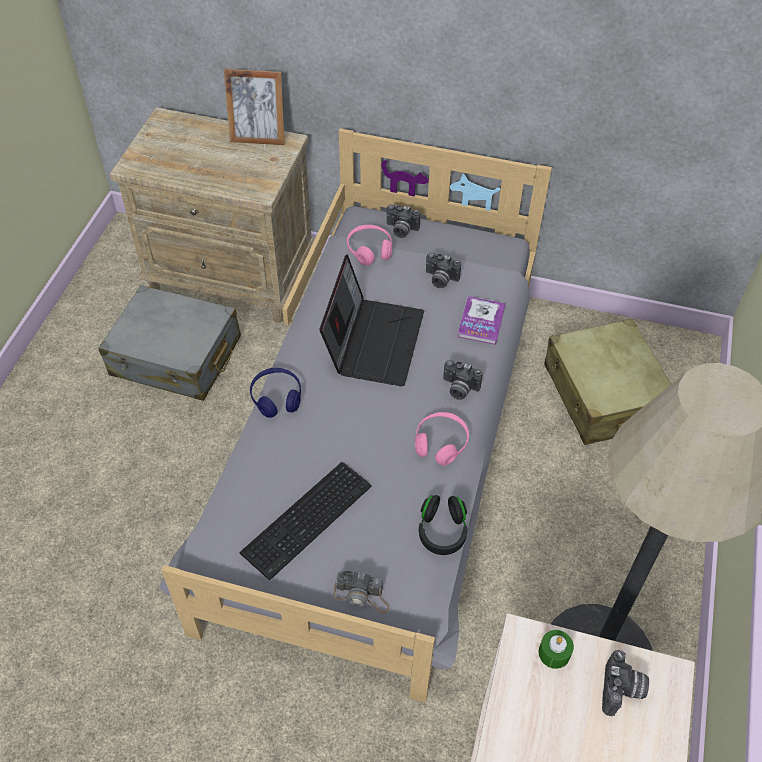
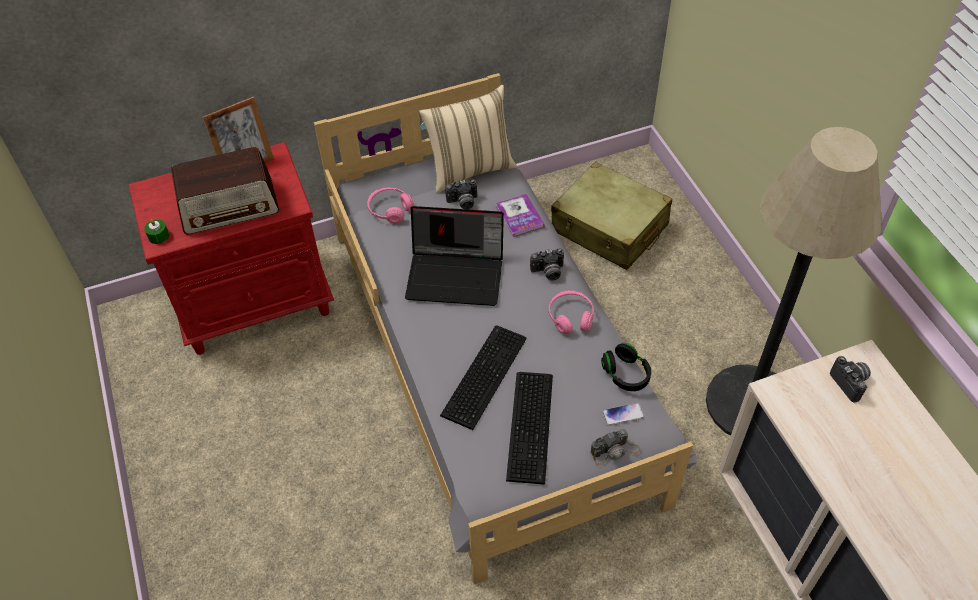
camera: 35 degrees left, 0 degrees up
(176, 356) = (267, 390): grey suitcase -> none
(211, 166) = (229, 207): none -> radio
(233, 277) = (256, 301): beige nightstand -> red nightstand
(276, 397) = (425, 357): blue headphones -> none
(308, 445) = (481, 376): none -> keyboard
(373, 340) = (457, 274): laptop -> laptop turned 120 degrees clockwise
(401, 230) = (399, 182): camera -> none
(402, 567) = (623, 415): none -> phone
(475, 253) = (470, 169): none -> beige pillow
(554, 653) = (796, 388): green candle -> green candle (158, 236)

